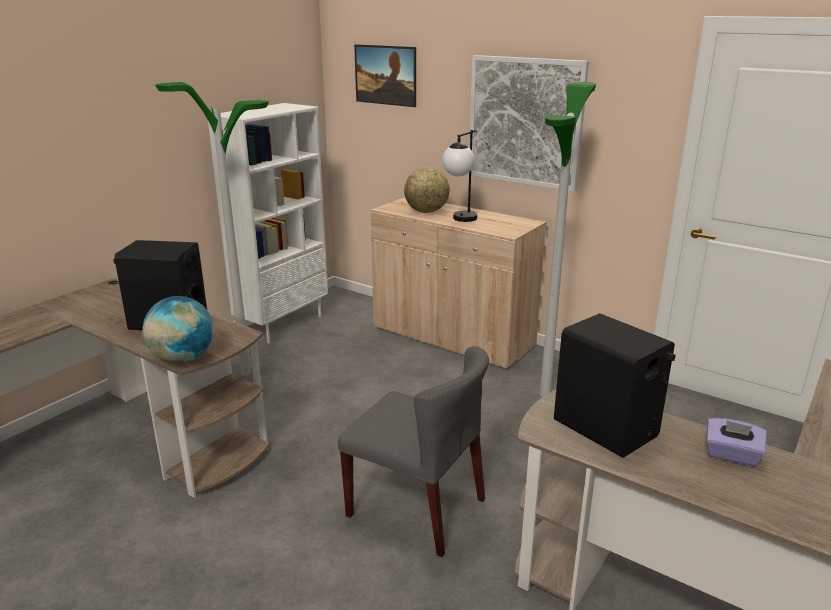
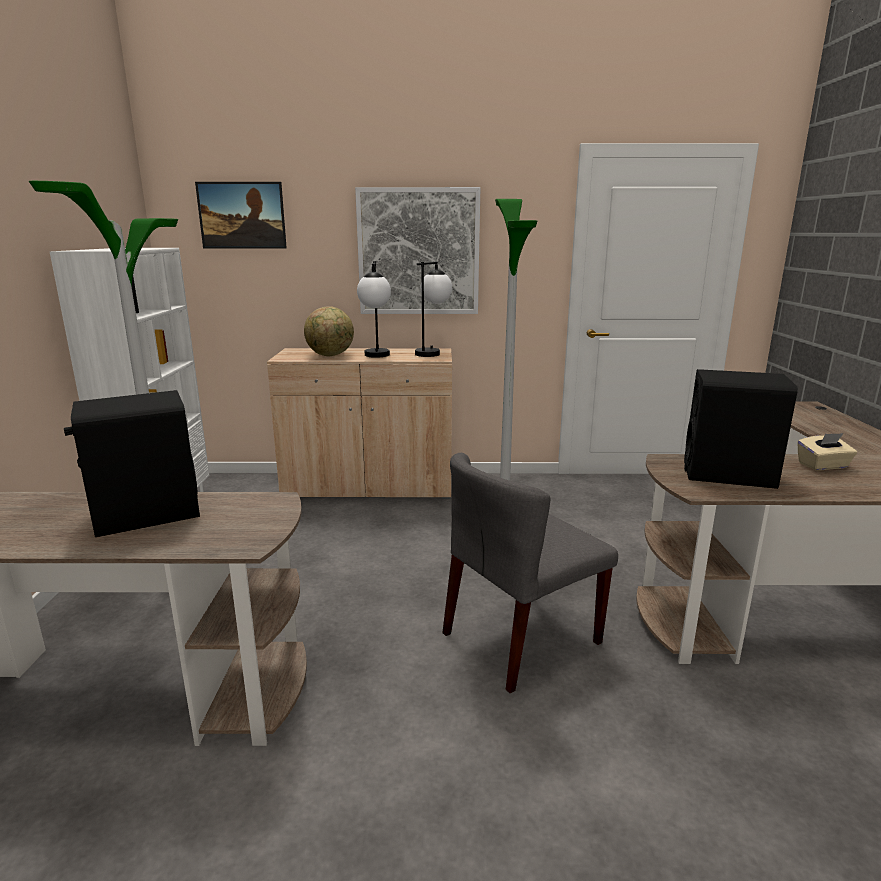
camera: 35 degrees left, 5 degrees down
(183, 359) = (239, 544): globe -> none
(417, 507) = (521, 639): grey chair -> grey chair turned 150 degrees clockwise
(517, 224) = (432, 352): none -> table lamp
(731, 455) = (823, 466): purple tissue box -> beige tissue box

